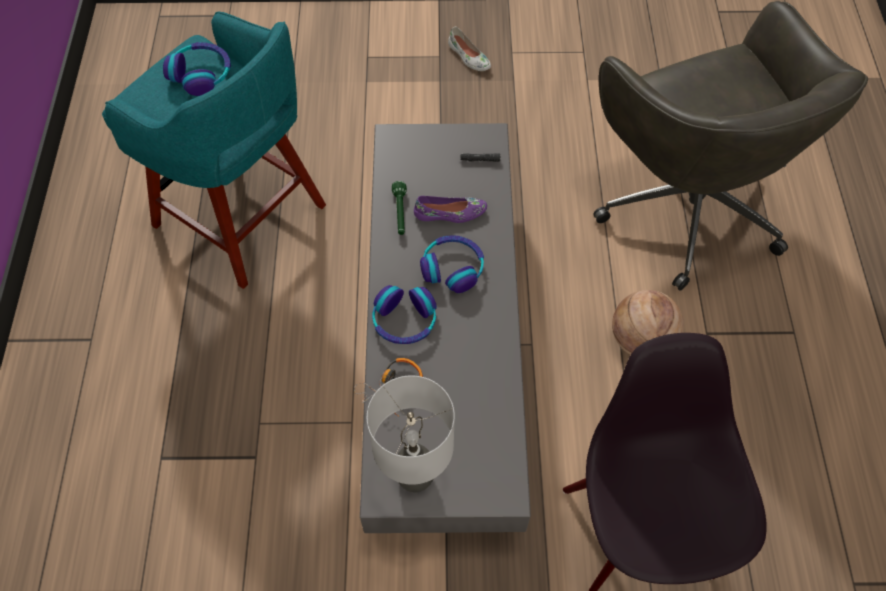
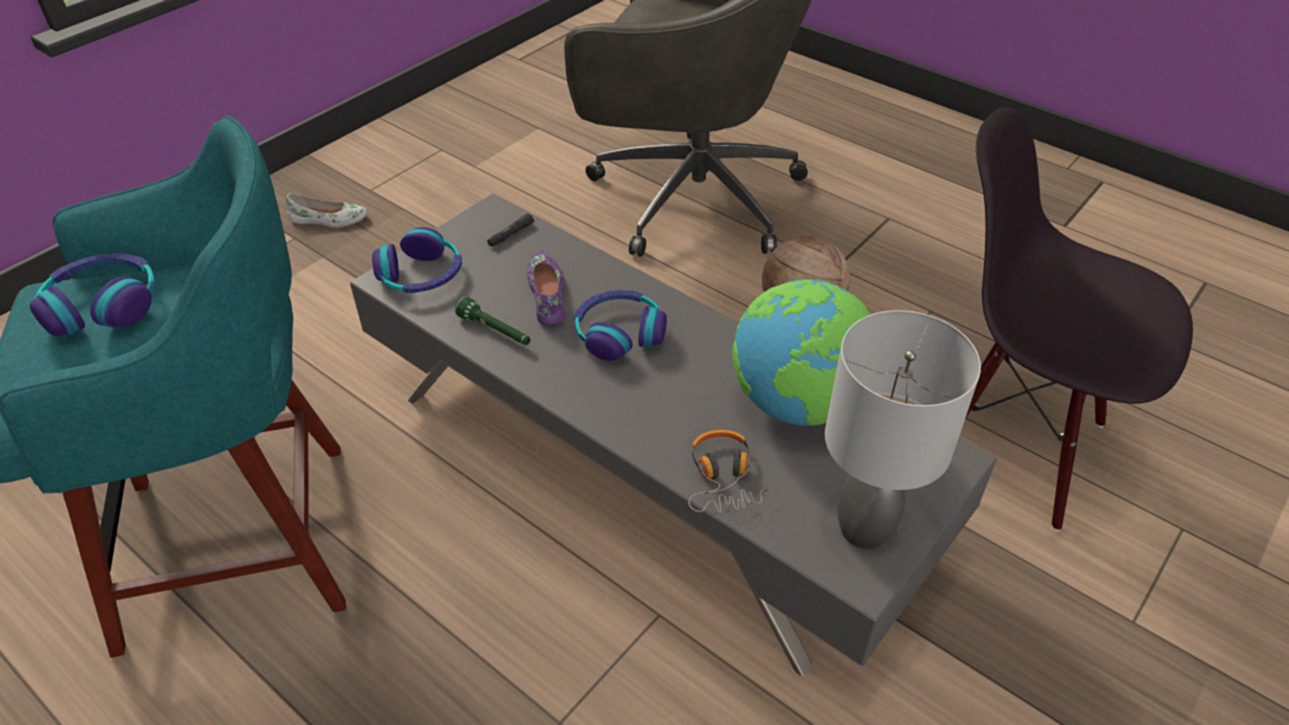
camera: 50 degrees left, 15 degrees down
(404, 320) = (642, 412): headphones -> headphones (421, 275)
(450, 213) = (548, 294): purple shoe -> purple shoe turned 45 degrees counterclockwise
(479, 390) = (799, 404): none -> globe

